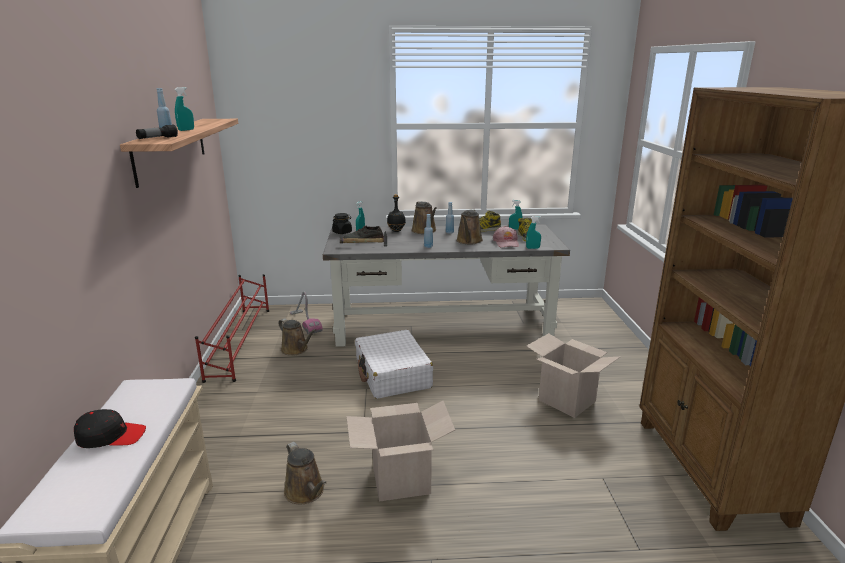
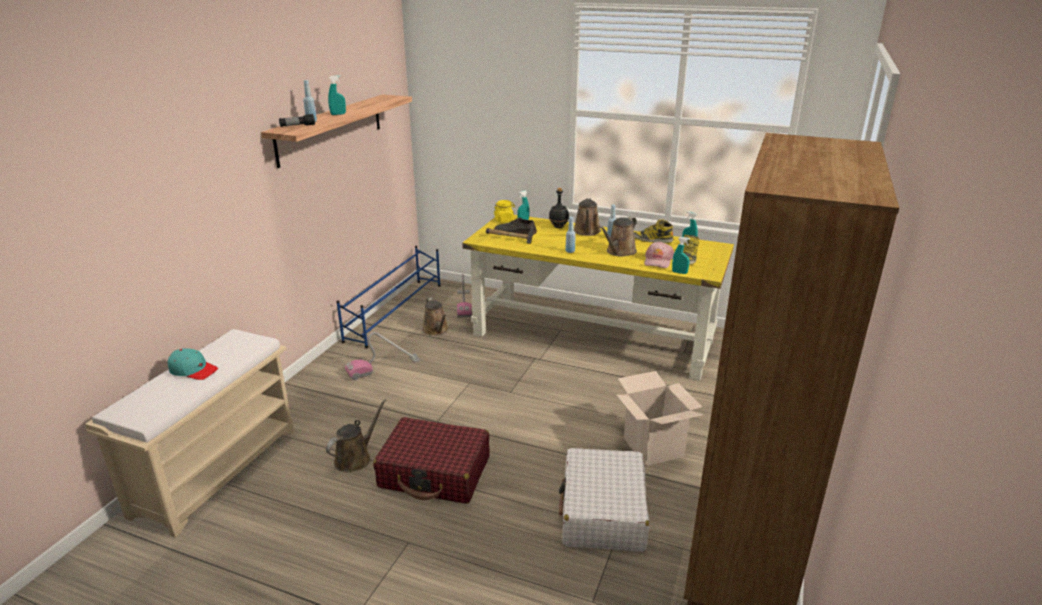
camera: 25 degrees right, 5 degrees up
(111, 436) = (193, 370): black cap -> turquoise cap
(240, 342) = (395, 311): red shoe rack -> blue shoe rack
(267, 395) = (383, 367): none -> vacuum cleaner
(306, 492) = (355, 458): brown watering can -> brown watering can turned 135 degrees counterclockwise
(342, 232) = (504, 220): black jar -> yellow jar
(392, 374) = (503, 375): white suitcase -> white suitcase (603, 511)
(401, 480) = (435, 472): cardboard box -> red suitcase
(443, 325) = (594, 336): grey desk -> yellow desk

